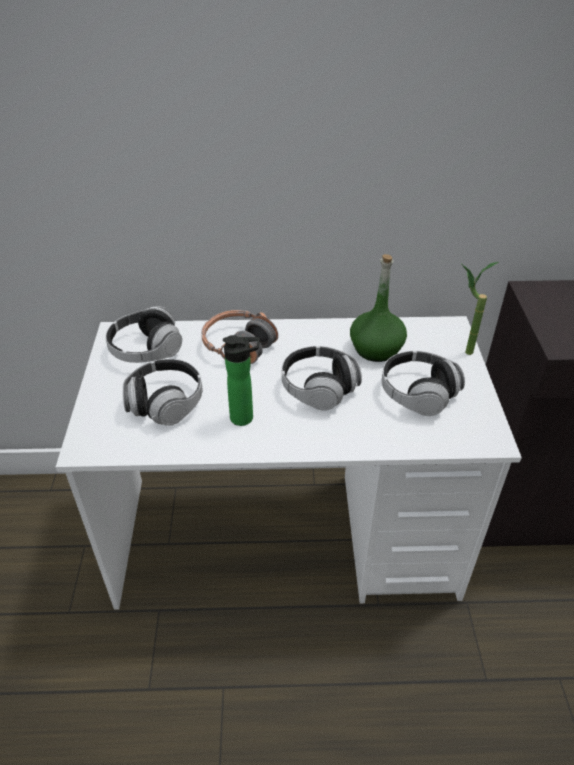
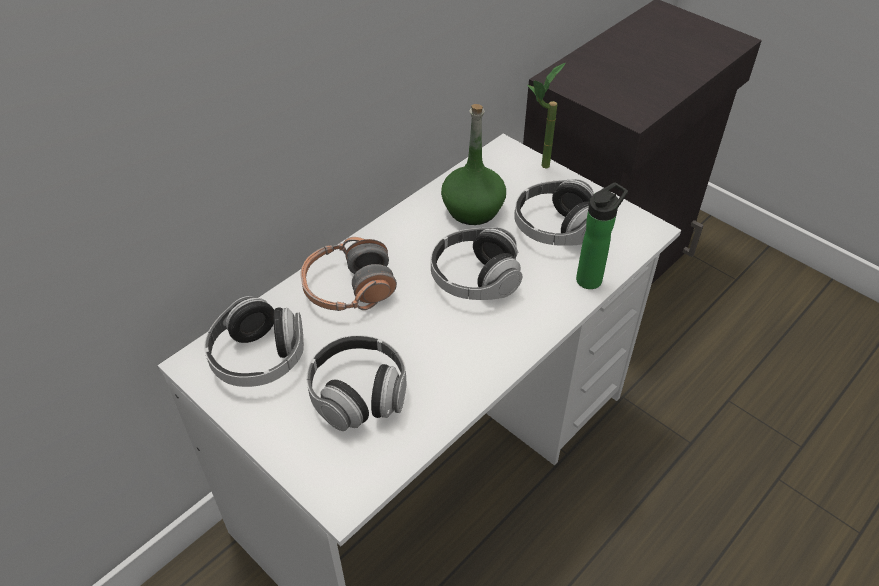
camera: 45 degrees left, 5 degrees up
(245, 418) = (451, 351): bottle -> bottle (591, 278)

